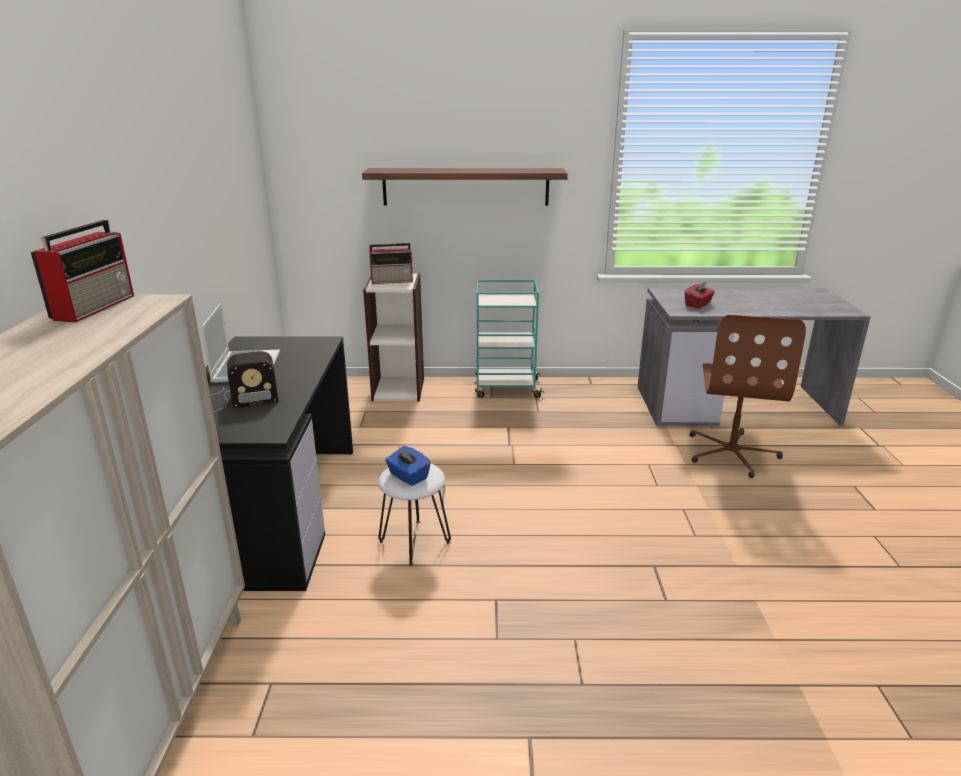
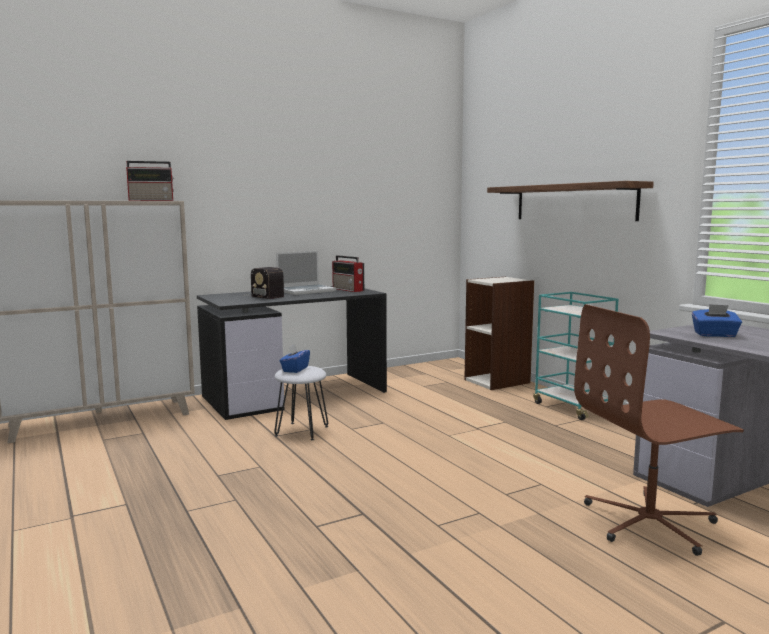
camera: 60 degrees right, 15 degrees down
(393, 281) = (498, 279): radio -> radio (348, 289)
(698, 304) = (715, 335): red tissue box -> blue tissue box

